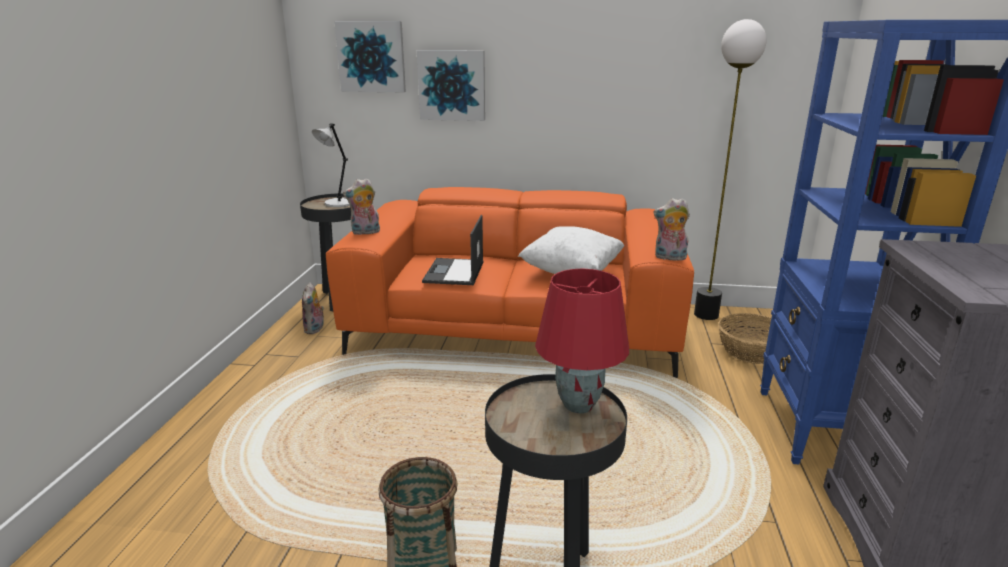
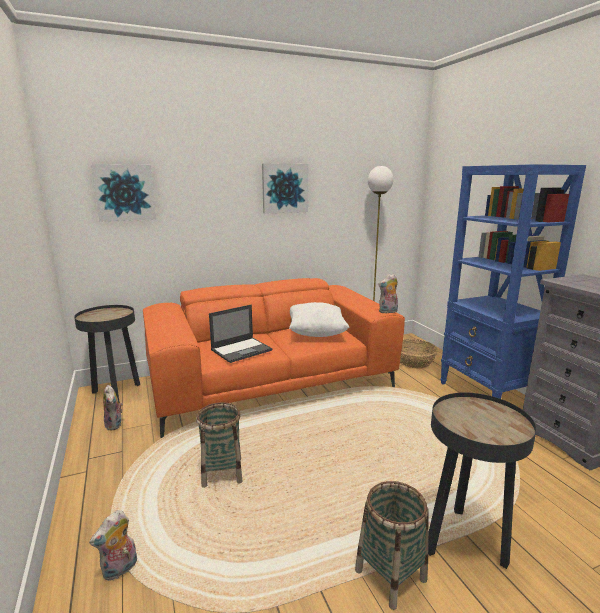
camera: 30 degrees left, 5 degrees down
(338, 203) = (109, 314): grey table lamp -> none
(364, 408) = (222, 472): none -> basket
(365, 232) = (167, 332): plush toy -> plush toy (120, 570)
(452, 85) = (193, 212): picture -> picture (285, 188)
(454, 272) = (242, 350): laptop -> laptop turned 105 degrees counterclockwise
(578, 405) = (481, 409): red table lamp -> none

